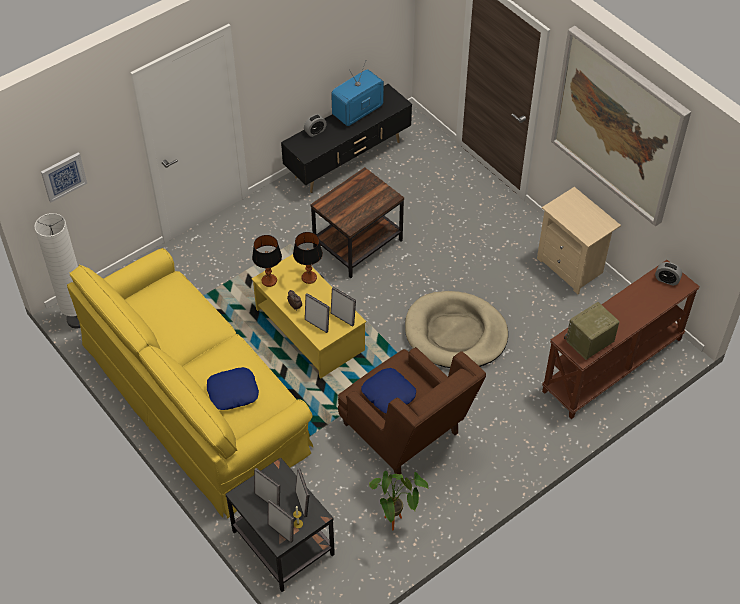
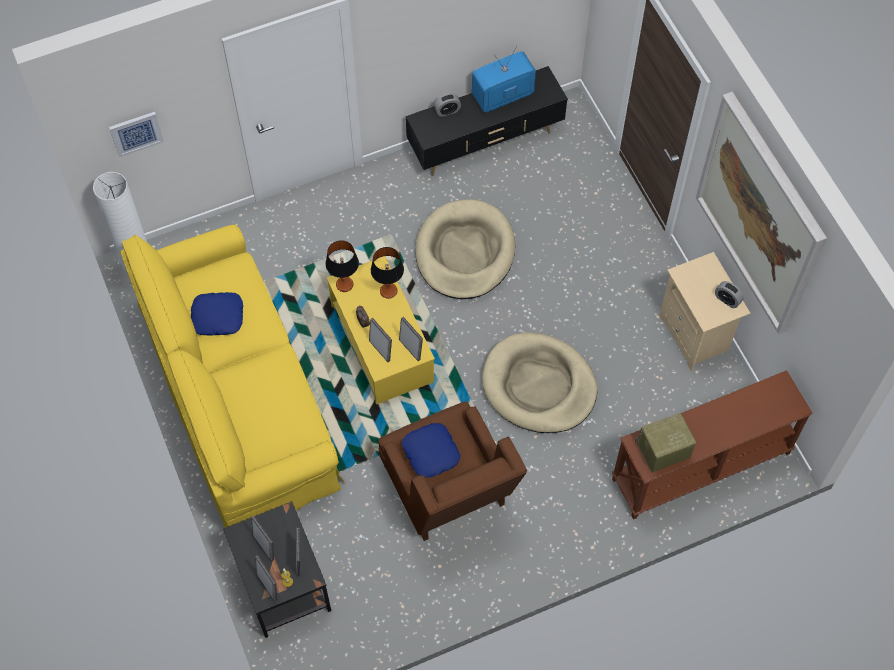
camera: 15 degrees right, 10 degrees up
(233, 392) = (264, 412): blue pillow -> blue pillow (218, 316)
(358, 245) = (465, 252): brown side table -> beige dog bed
(396, 524) = (406, 593): potted plant -> none
(666, 280) = (777, 396): alarm clock -> alarm clock (727, 300)

